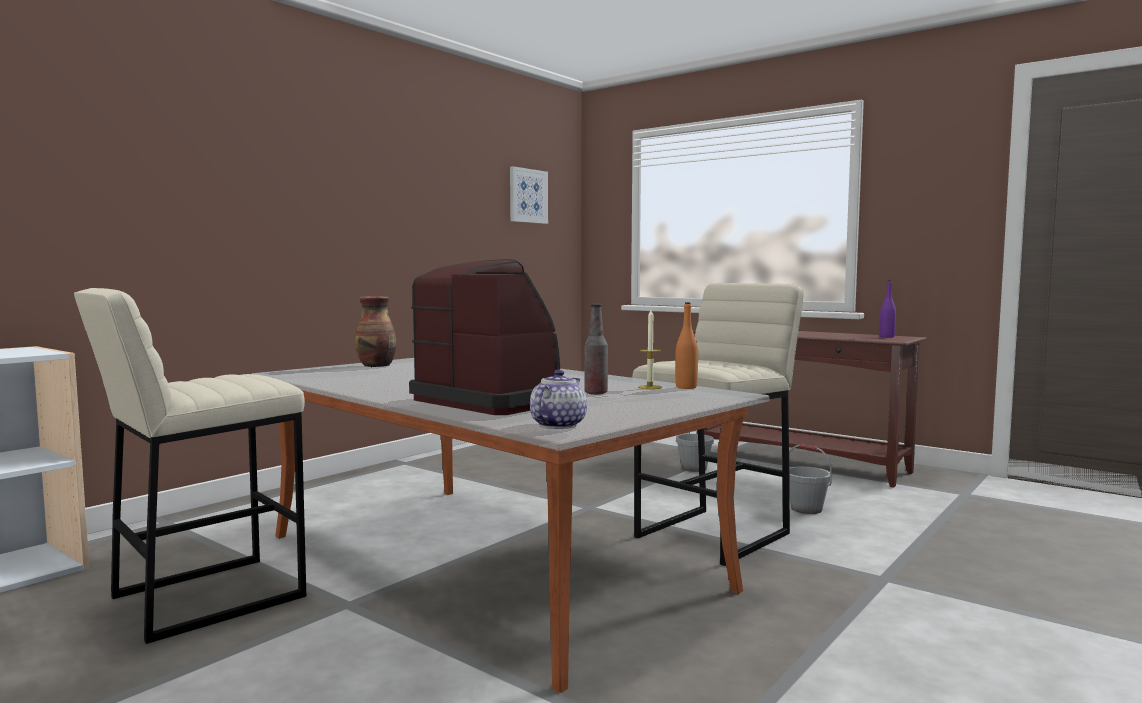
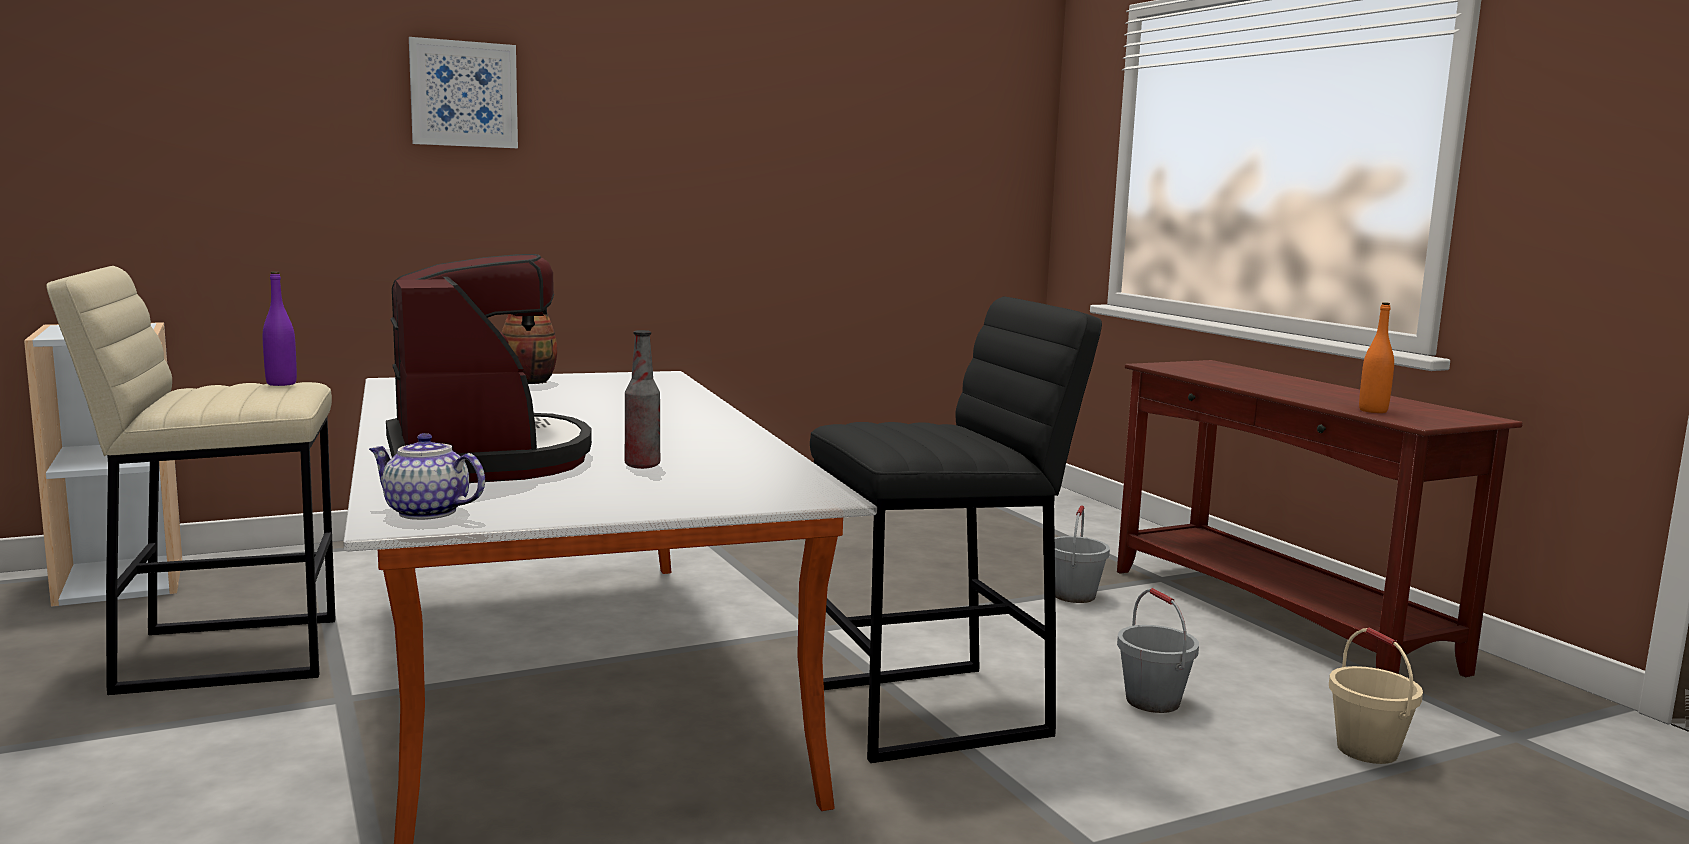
camera: 25 degrees right, 5 degrees up
(528, 196) = (940, 119): picture -> picture (463, 94)
(557, 425) = (425, 512): teapot -> teapot turned 120 degrees counterclockwise
(650, 387) = (747, 465): candle -> none
(686, 387) = (798, 473): orange bottle -> orange bottle (1373, 411)
(714, 534) = (934, 710): beige stool -> black stool
(886, 337) = (1435, 413): purple bottle -> purple bottle (281, 383)
(923, 511) = (1368, 750): none -> beige bucket

